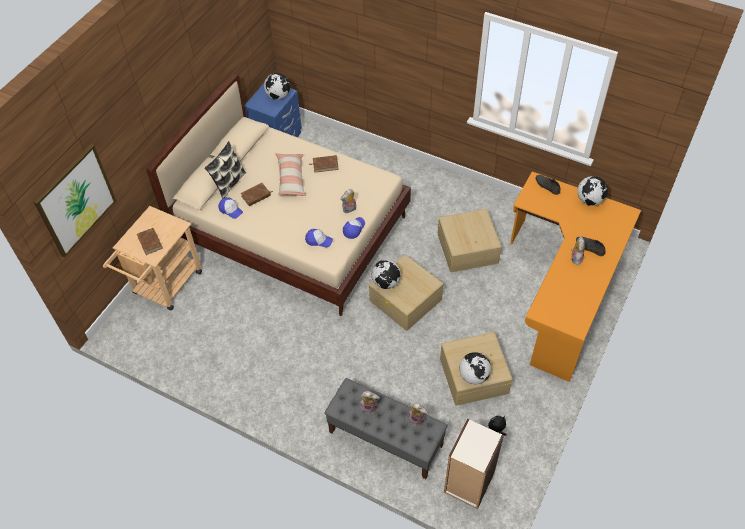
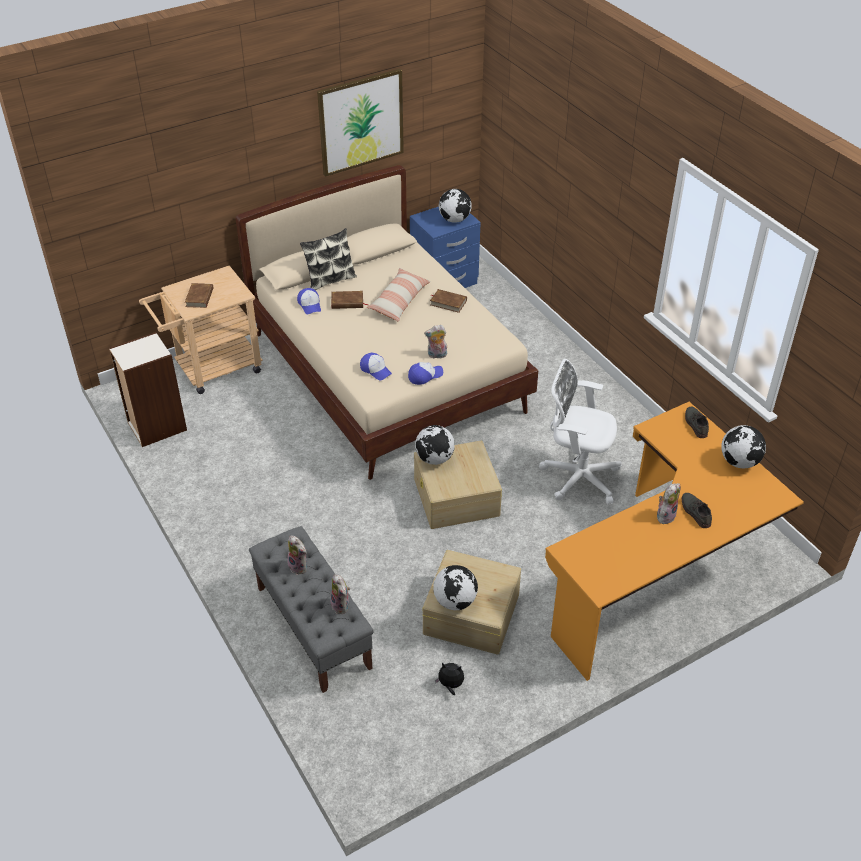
camera: 30 degrees right, 10 degrees down
(76, 200) = (126, 203): picture -> picture (361, 122)
(467, 248) = (577, 476): beige storage box -> white office chair
(468, 483) = (369, 724): bookcase -> bookcase (156, 426)

